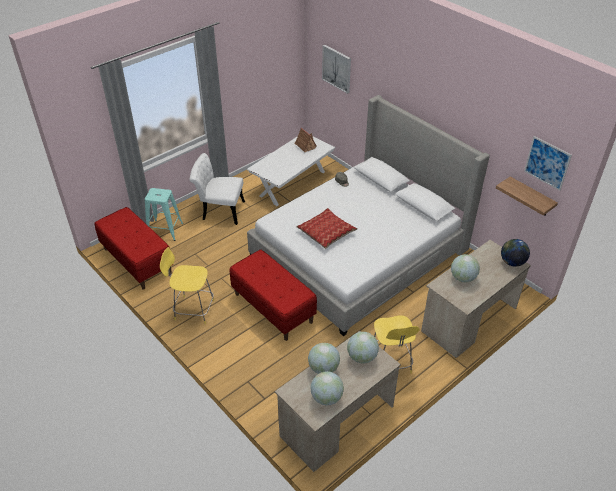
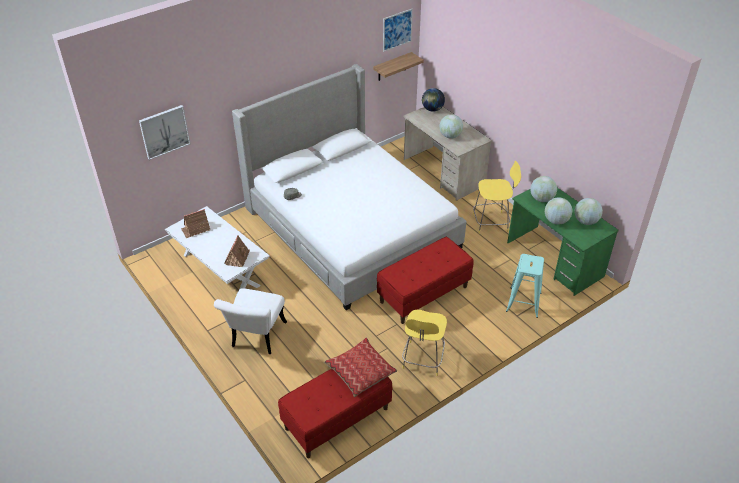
camera: 85 degrees left, 0 degrees up
(165, 230) = (282, 393): turquoise stool -> turquoise stool (523, 302)
(273, 170) = (237, 257): none -> toy house
(326, 232) = (373, 213): pillow -> pillow (360, 371)
(337, 421) = (554, 260): beige desk -> green desk

